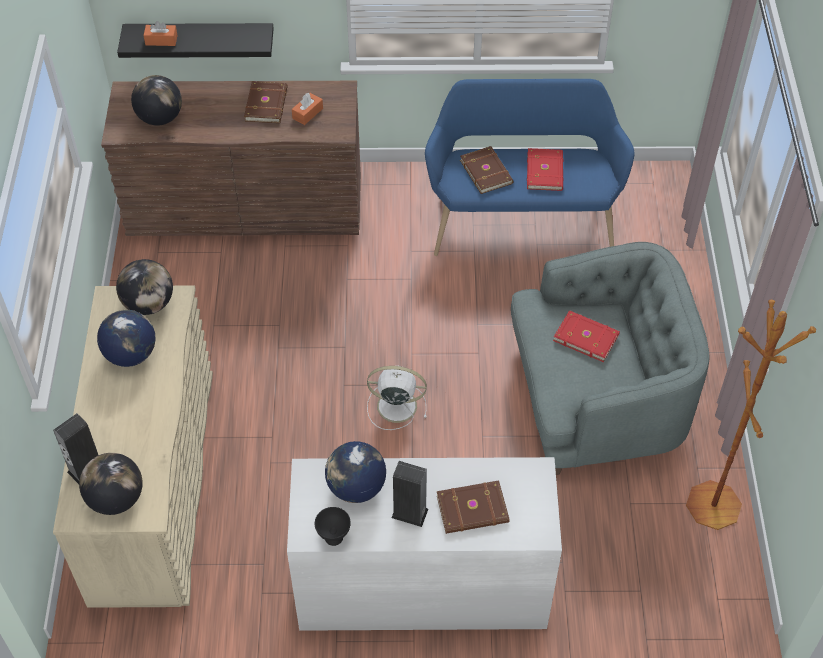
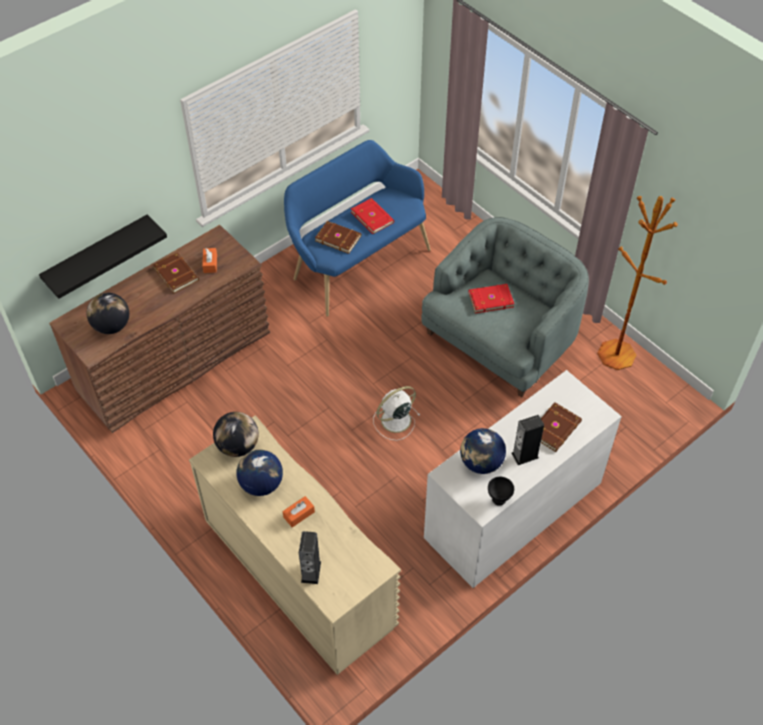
camera: 40 degrees left, 0 degrees up
(116, 498) = (349, 574): globe -> none
(161, 40) = (81, 269): orange tissue box -> orange tissue box (299, 514)

